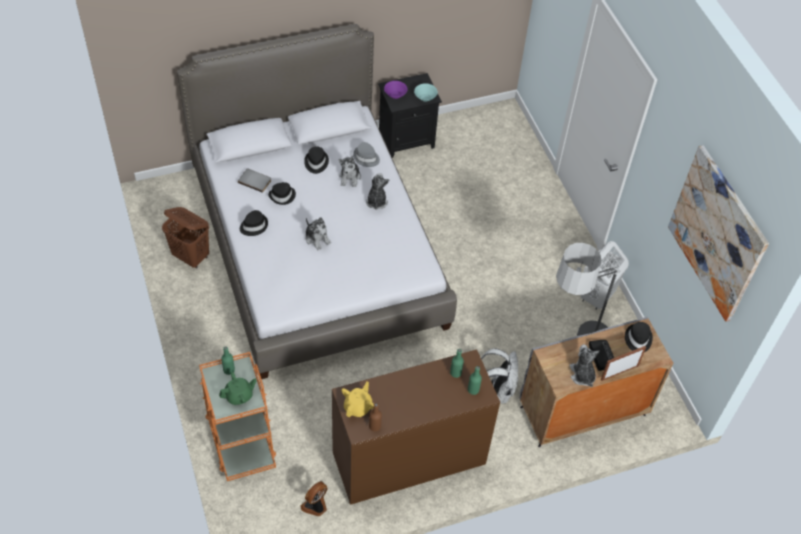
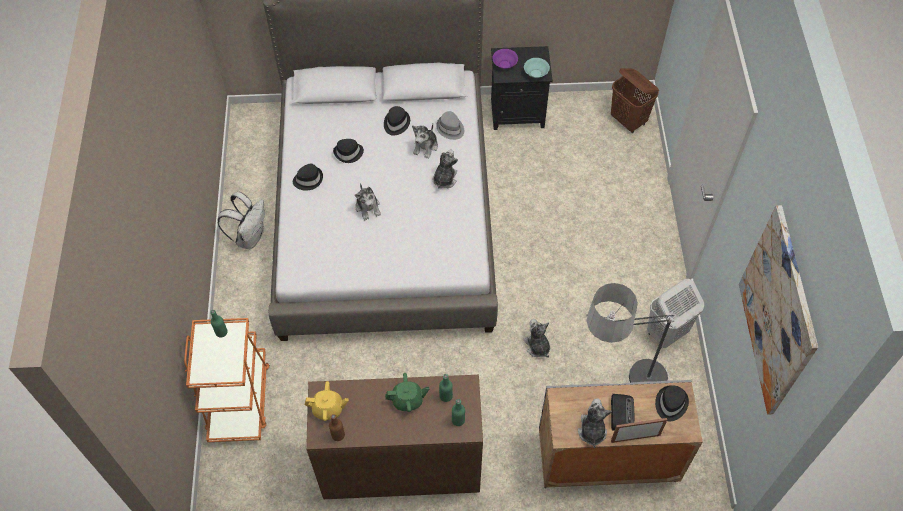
camera: 20 degrees right, 5 degrees up
(191, 257) = (255, 195): brown laundry basket -> brown laundry basket (628, 121)
(239, 396) = (222, 363): green teapot -> green teapot (408, 400)
(255, 180) = (327, 130): grey book -> none
(315, 506) = (289, 491): fan -> none
(358, 407) = (328, 409): yellow teapot -> yellow teapot turned 45 degrees clockwise
(492, 332) = (537, 346): none -> plush toy
(497, 391) = (521, 413): white backpack -> white backpack (250, 237)

